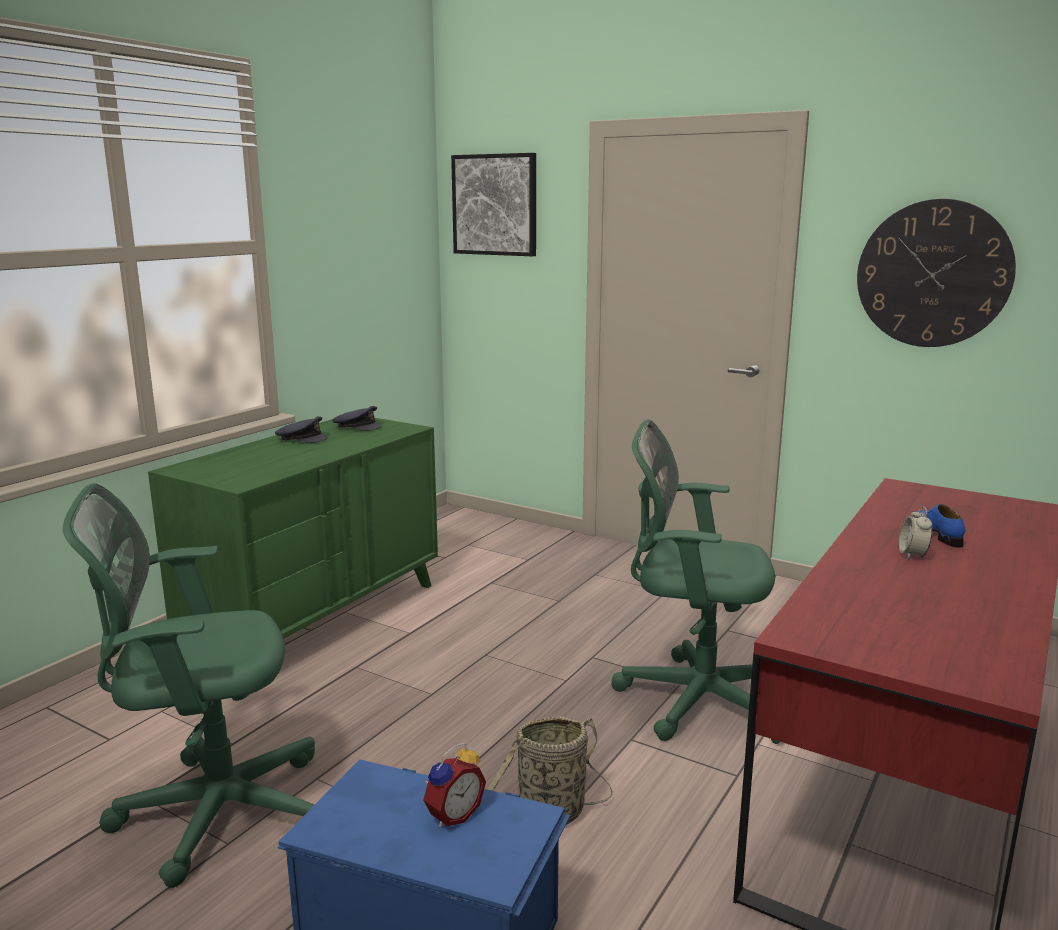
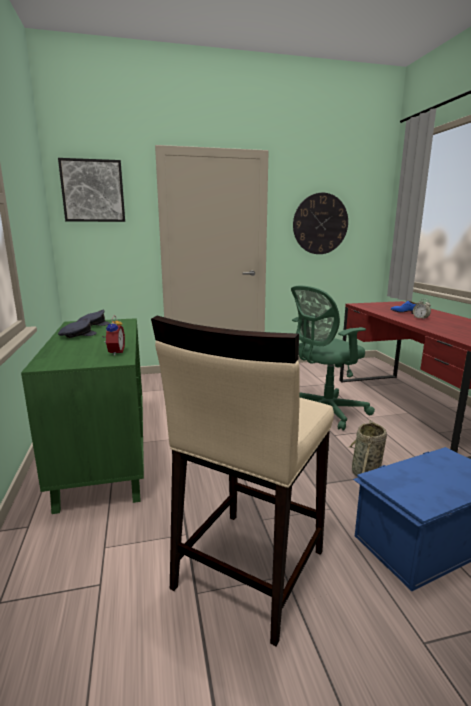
camera: 45 degrees left, 0 degrees up
(213, 812) = (248, 569): green office chair -> beige stool
(452, 815) = (434, 469): alarm clock -> alarm clock (114, 353)

